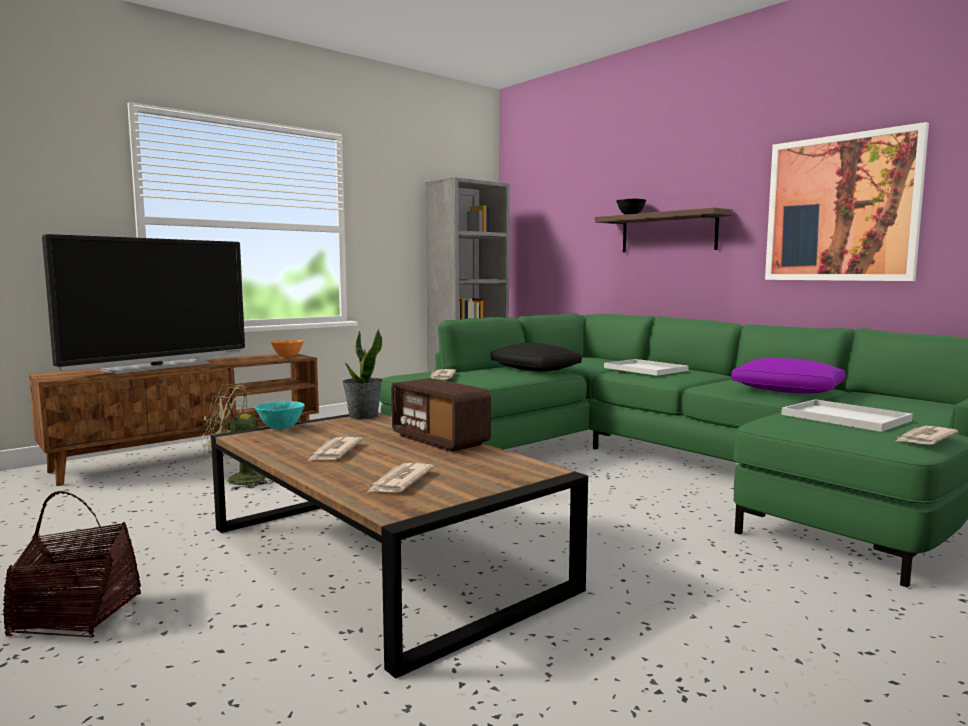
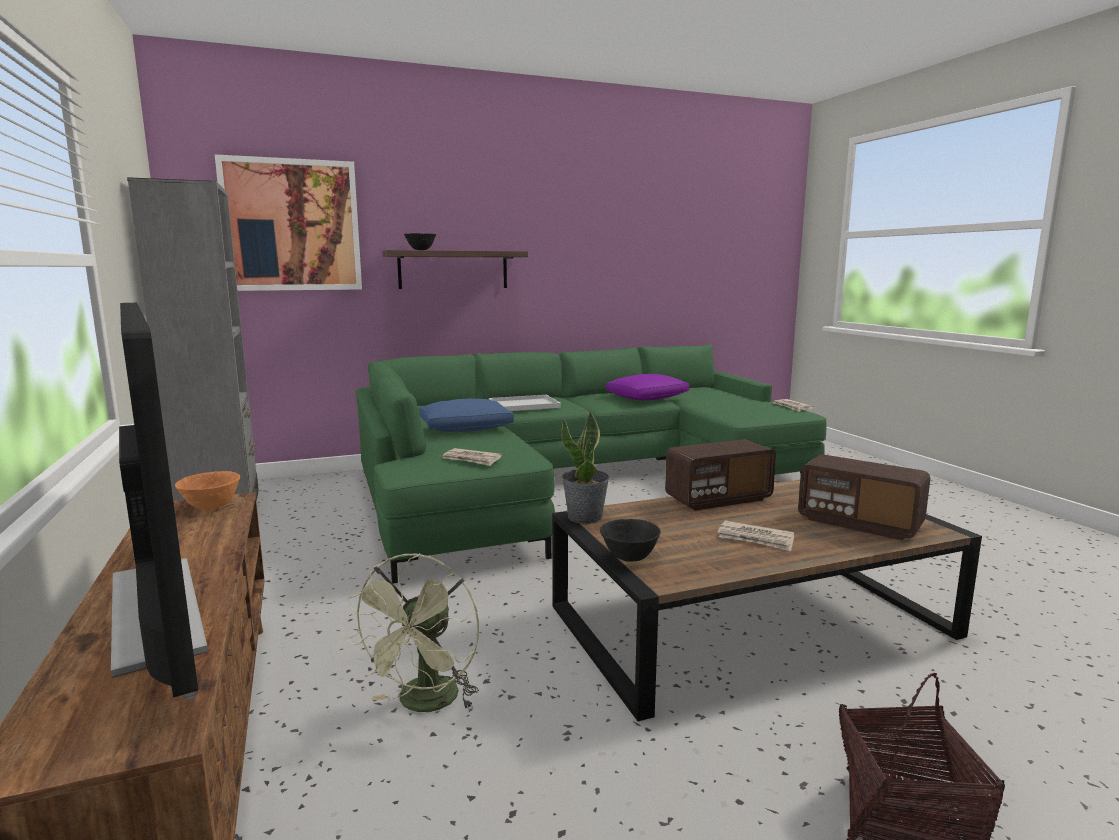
camera: 70 degrees left, 5 degrees up
(280, 428) = (629, 558): turquoise bowl -> black bowl
(399, 482) = (859, 523): newspaper -> radio
(535, 369) = (466, 428): black pillow -> blue pillow
(841, 208) = (602, 258): picture -> picture (292, 225)
(848, 418) = (734, 405): white tray -> none

